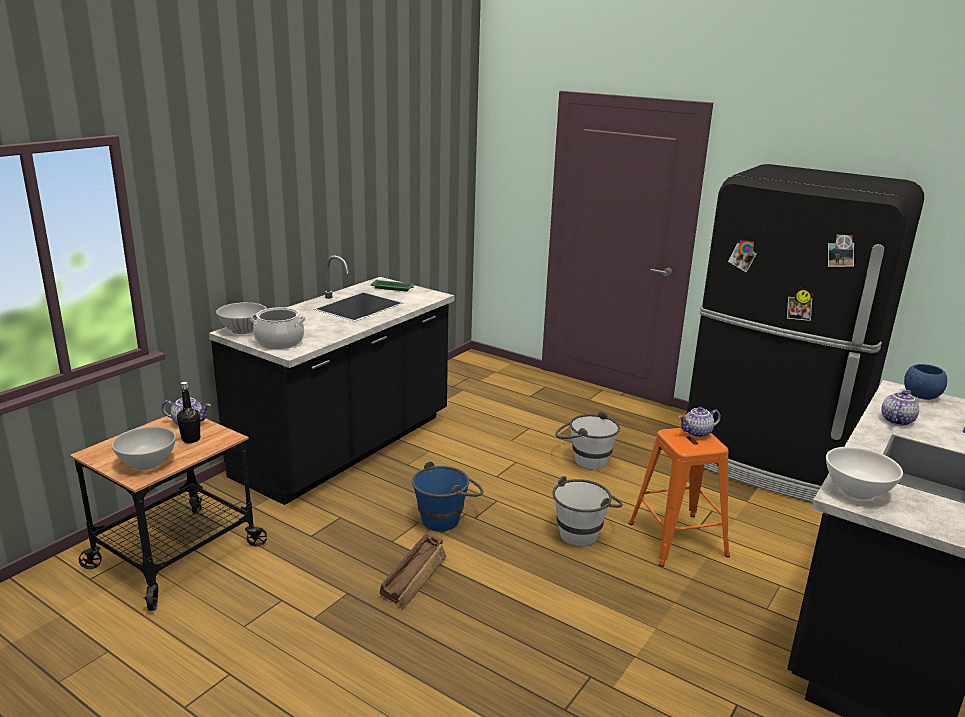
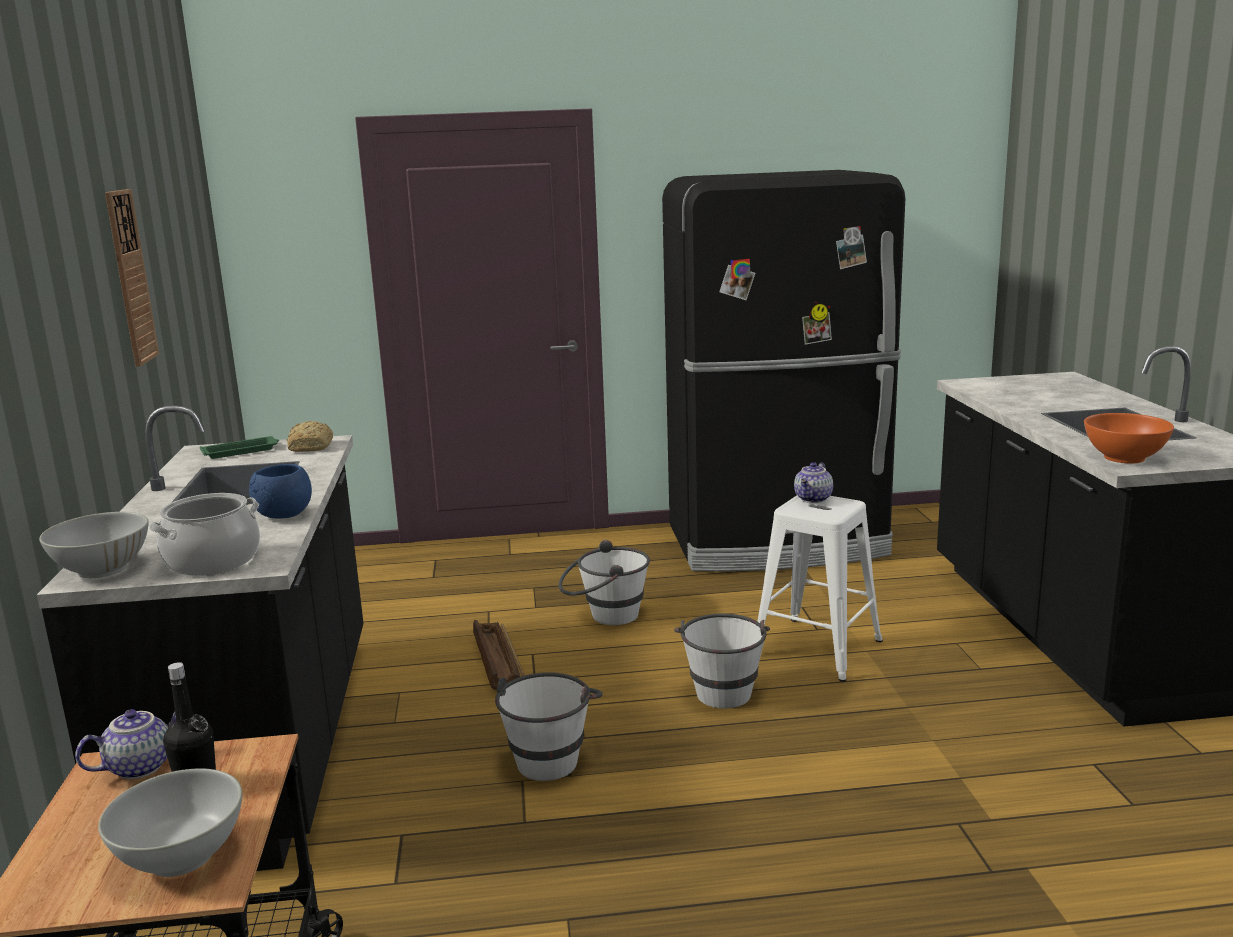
camera: 40 degrees left, 5 degrees down
(359, 180) = (130, 277): none -> wall clock
(415, 575) = (620, 842): crate -> crate (500, 664)
(424, 296) = (312, 447): none -> bread
(447, 518) = (550, 756): blue bucket -> white bucket
(679, 539) = (818, 648): orange stool -> white stool
(857, 491) = (1125, 458): white bowl -> orange bowl
(896, 420) = (1018, 403): teapot -> none
(921, 396) = (990, 382): blue bowl -> blue bowl (284, 515)

